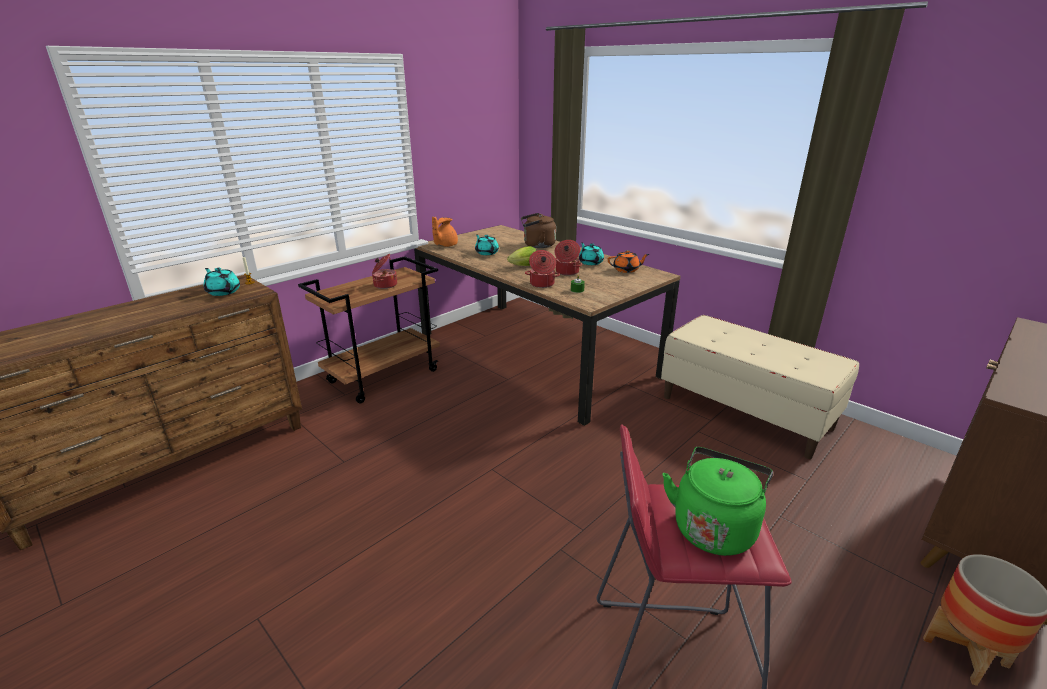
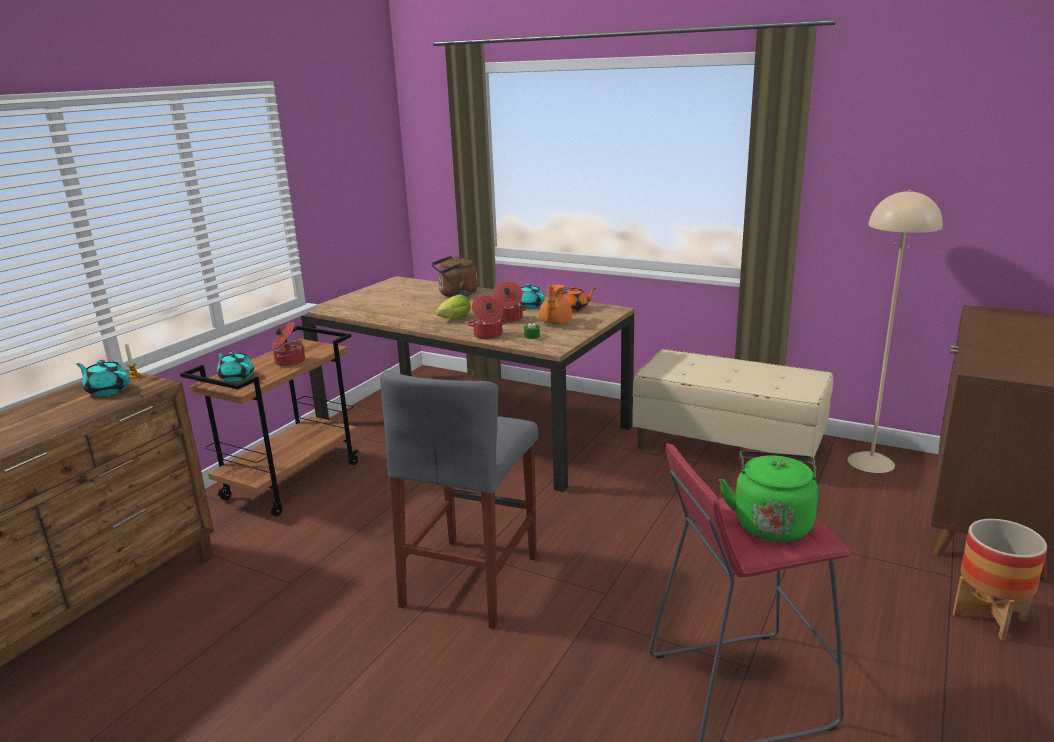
camera: 15 degrees left, 5 degrees down
(444, 245) = (341, 307): orange teapot -> orange teapot (554, 322)
(477, 491) = (471, 581): none -> grey stool
(486, 253) = (400, 309): turquoise teapot -> turquoise teapot (236, 377)
(883, 451) = (871, 462): none -> beige floor lamp

